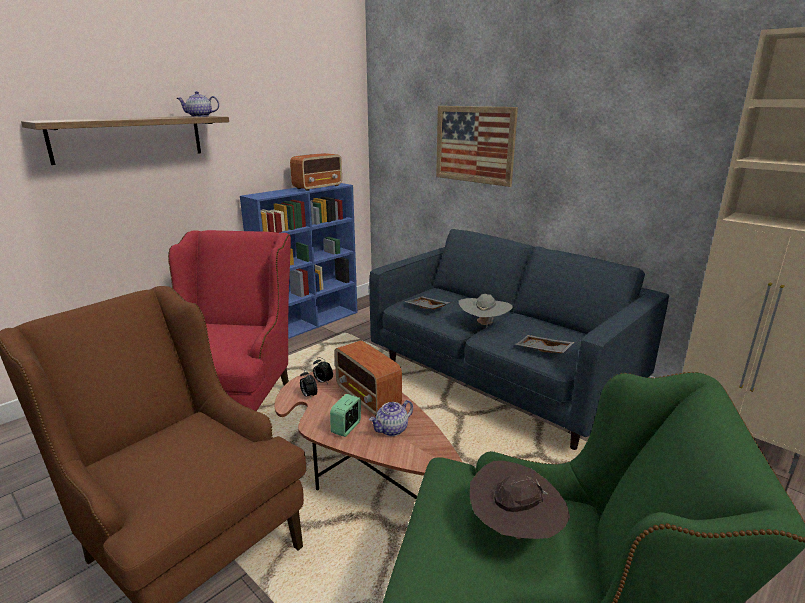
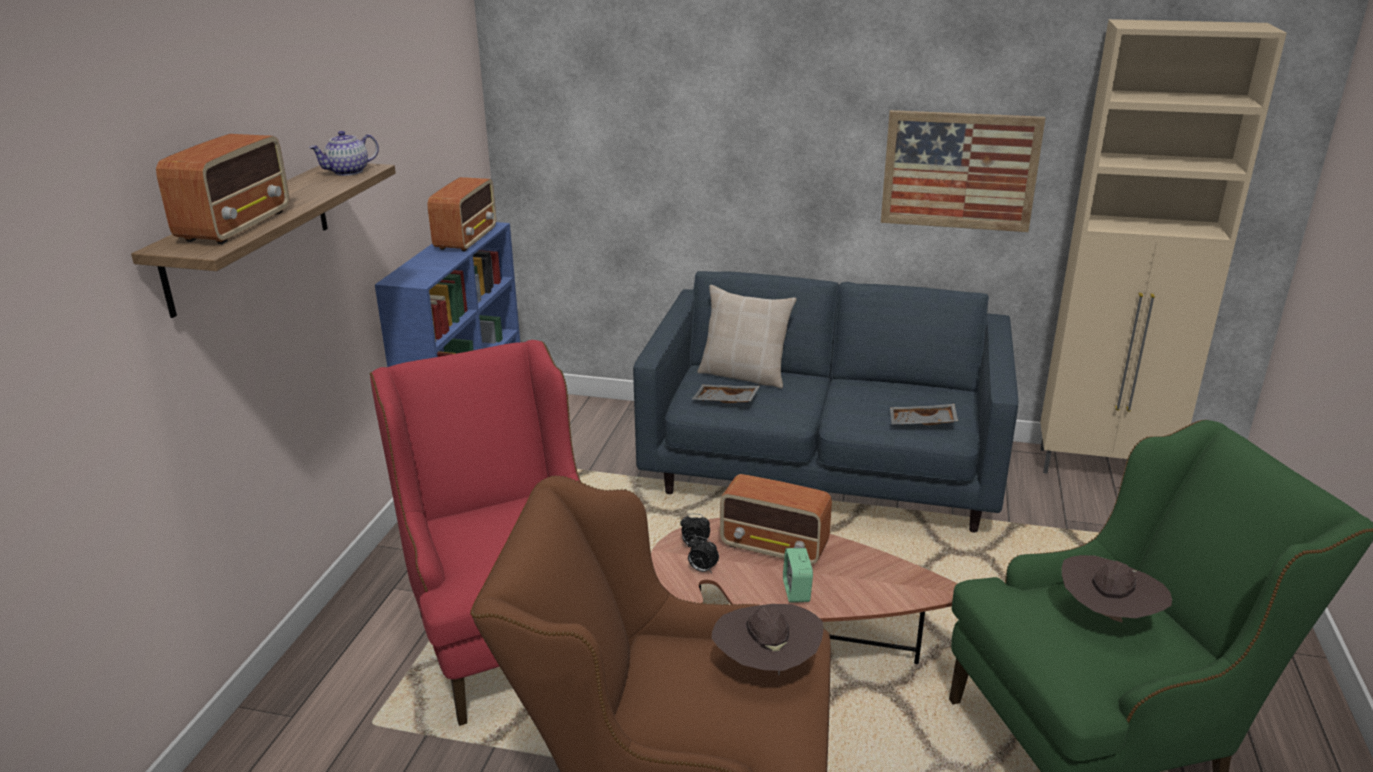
camera: 30 degrees left, 5 degrees up
(88, 119) = (236, 225): none -> radio
(219, 455) = (766, 666): none -> brown hat
(392, 430) = (847, 574): teapot -> none
(457, 298) = (744, 375): none -> beige pillow
(474, 144) = (708, 141): picture -> picture (959, 171)
(484, 324) = (822, 406): grey hat -> none

